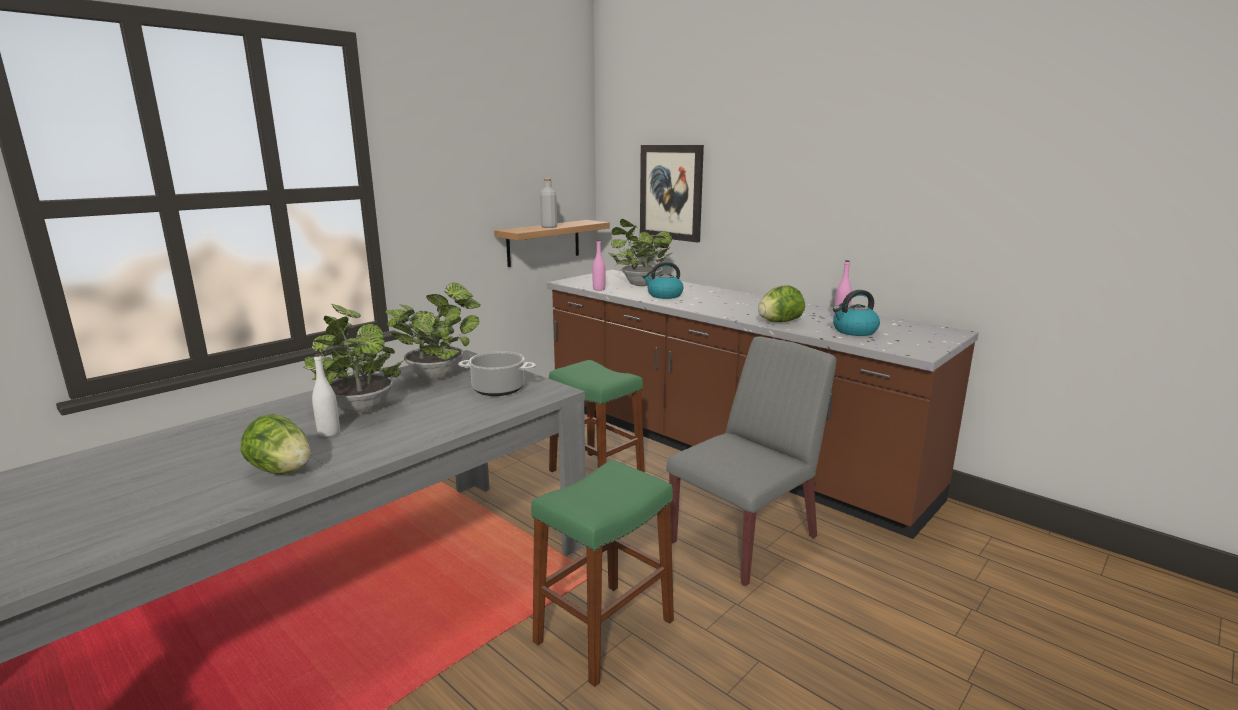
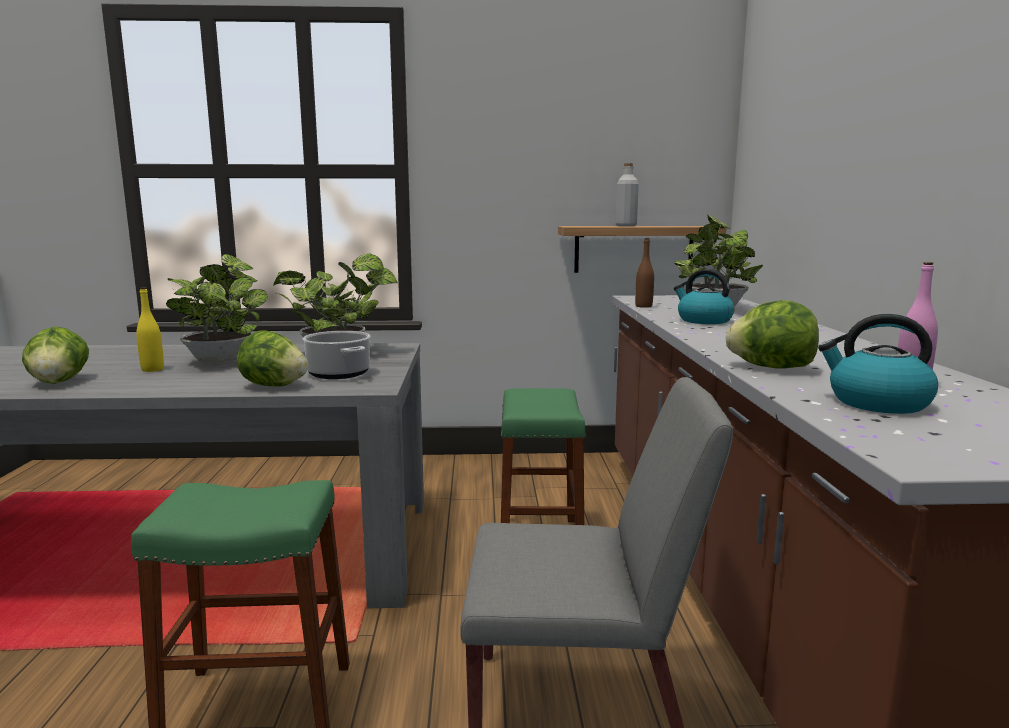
camera: 45 degrees right, 5 degrees down
(329, 433) = (152, 369): white bottle -> yellow bottle
(486, 411) = (273, 386): none -> lettuce
(599, 289) = (643, 306): pink bottle -> brown bottle
(671, 192) = (791, 177): picture -> none

